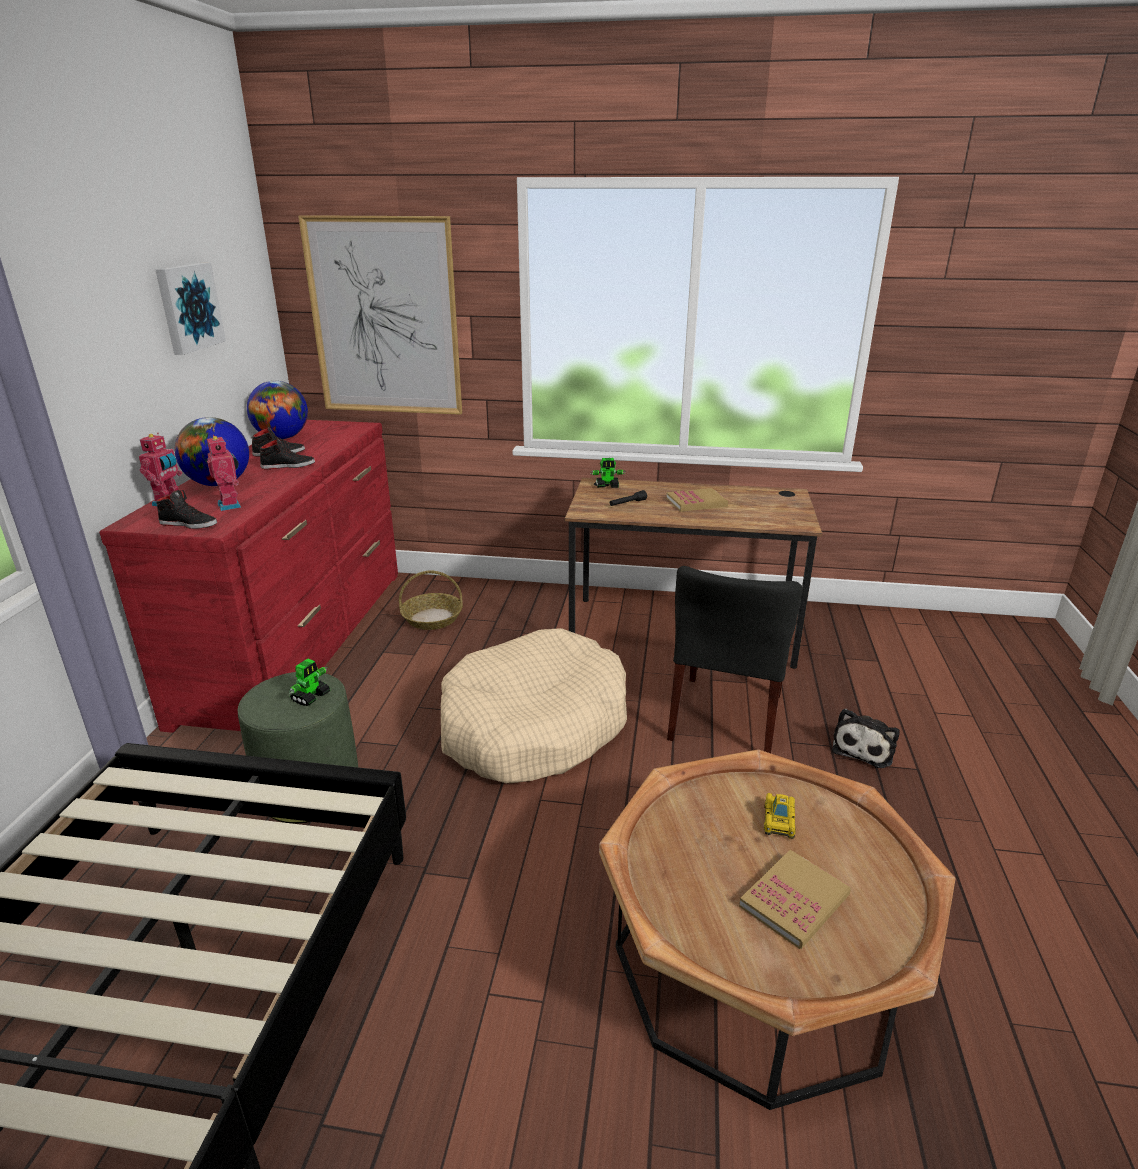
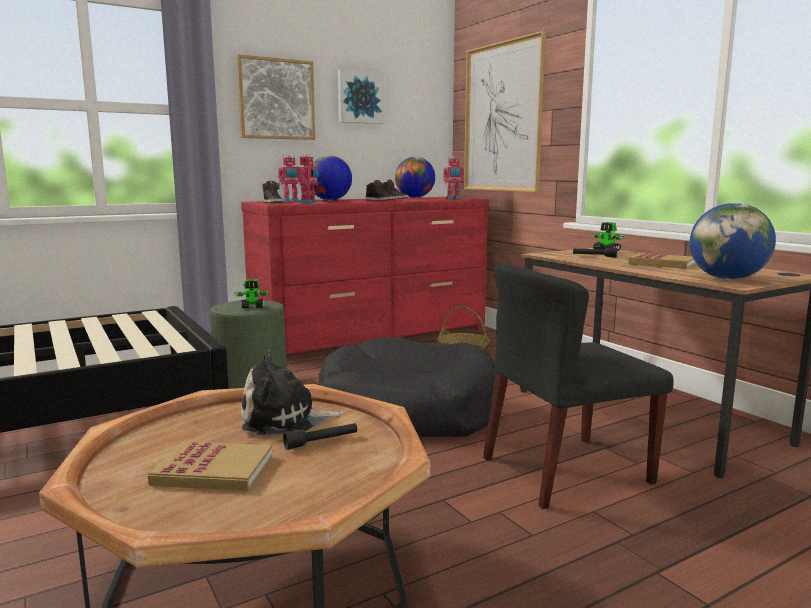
camera: 50 degrees right, 15 degrees down
(96, 342) = (276, 99): none -> picture
(344, 432) = (453, 198): none -> toy robot
(533, 726) = (409, 411): beige dog bed -> black dog bed
(779, 820) = (321, 442): toy car -> black flashlight
(780, 516) = (727, 279): none -> globe
(864, 748) = (671, 556): plush toy -> plush toy (285, 420)

